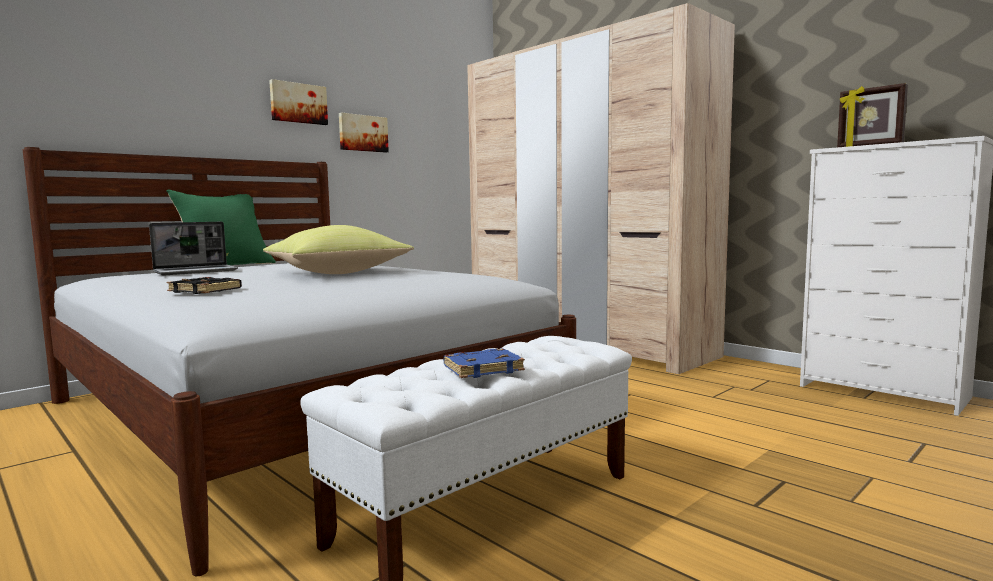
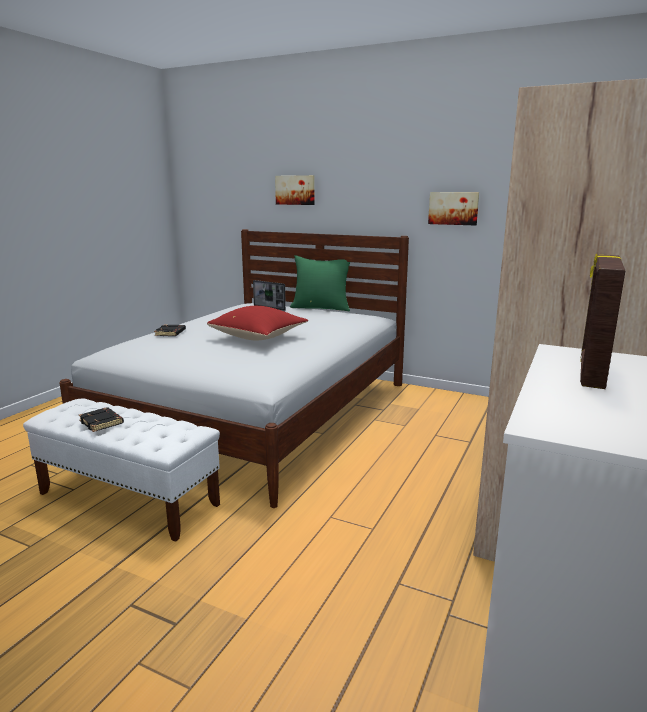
camera: 70 degrees right, 10 degrees up
(298, 103) = (396, 187): picture -> picture (295, 190)
(338, 273) = (259, 337): yellow pillow -> red pillow
(483, 369) = (102, 422): blue book -> black book

